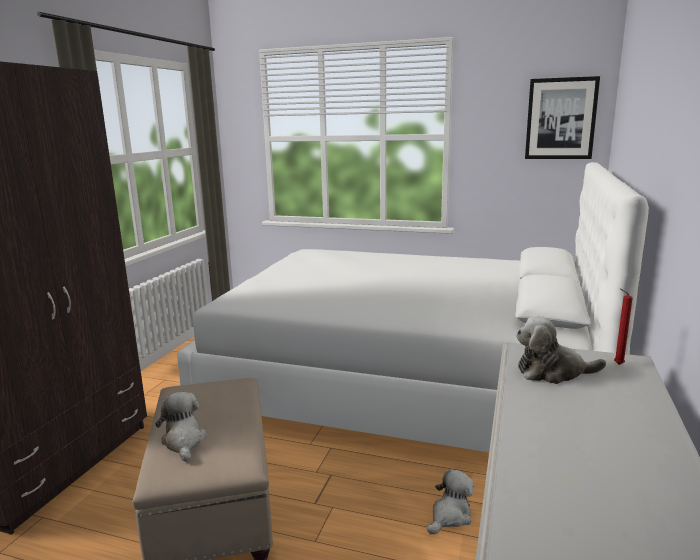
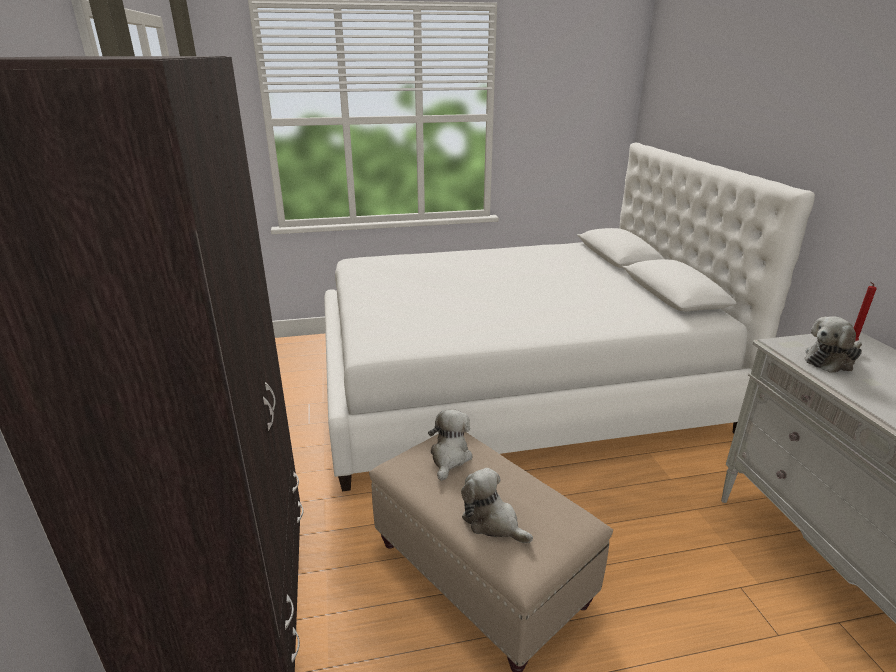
camera: 30 degrees left, 10 degrees up
(450, 516) = (673, 497): plush toy -> plush toy (449, 457)
(560, 119) = (597, 98): picture -> none

